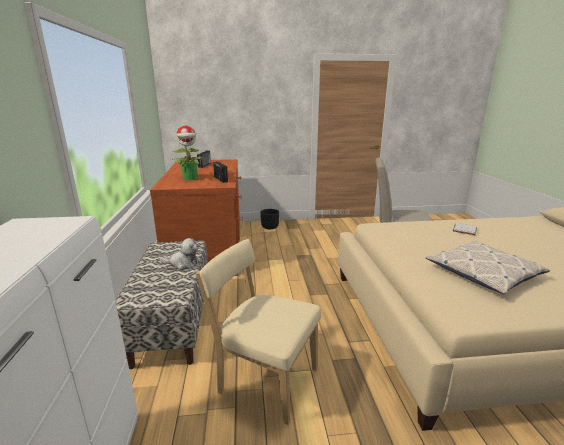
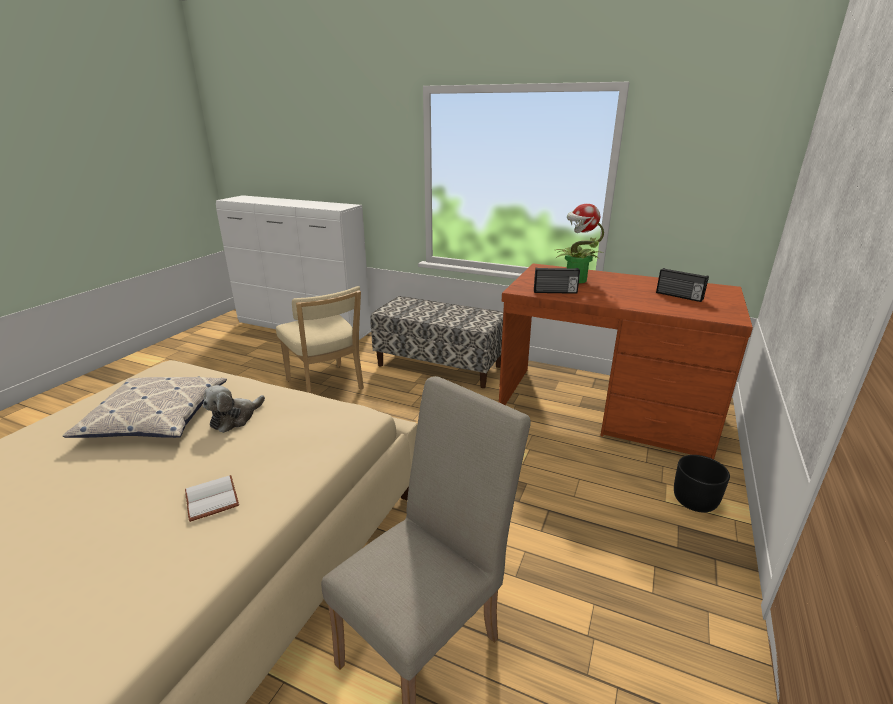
camera: 120 degrees right, 5 degrees up
(182, 263) = (440, 318): plush toy -> plush toy (235, 418)
(264, 379) = (326, 386): beige chair -> beige chair turned 90 degrees clockwise

